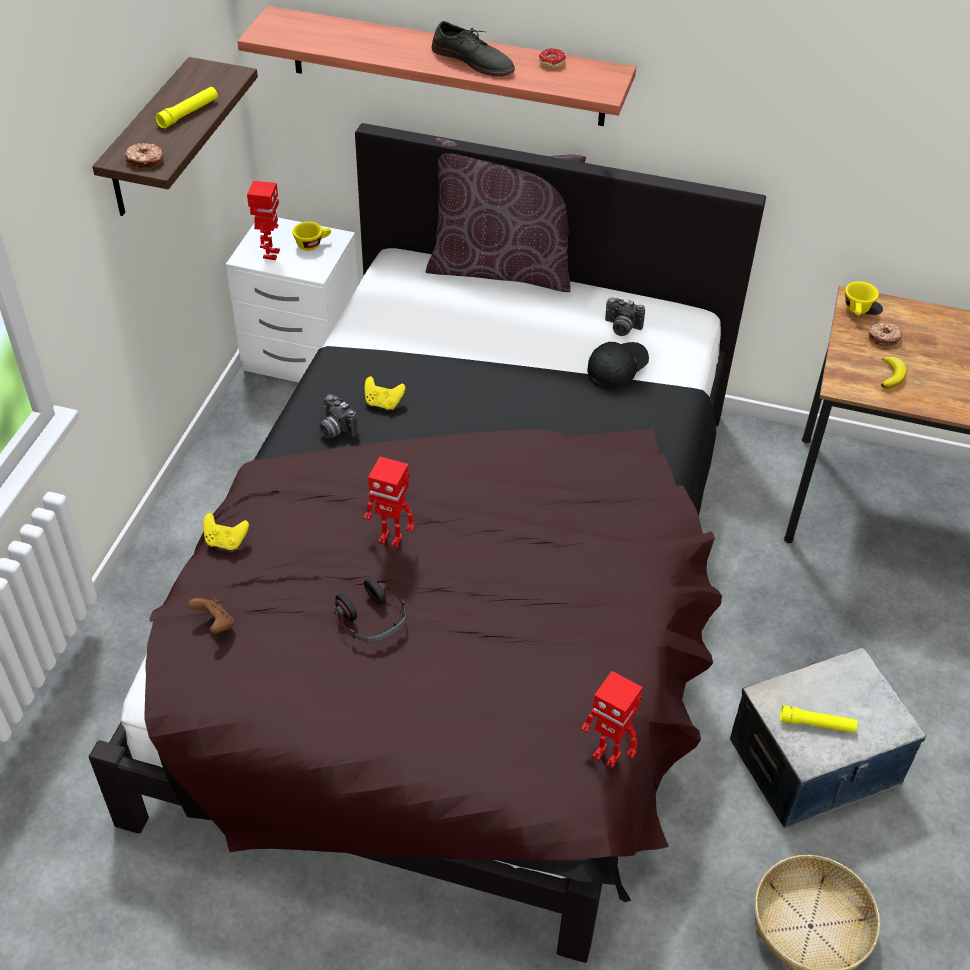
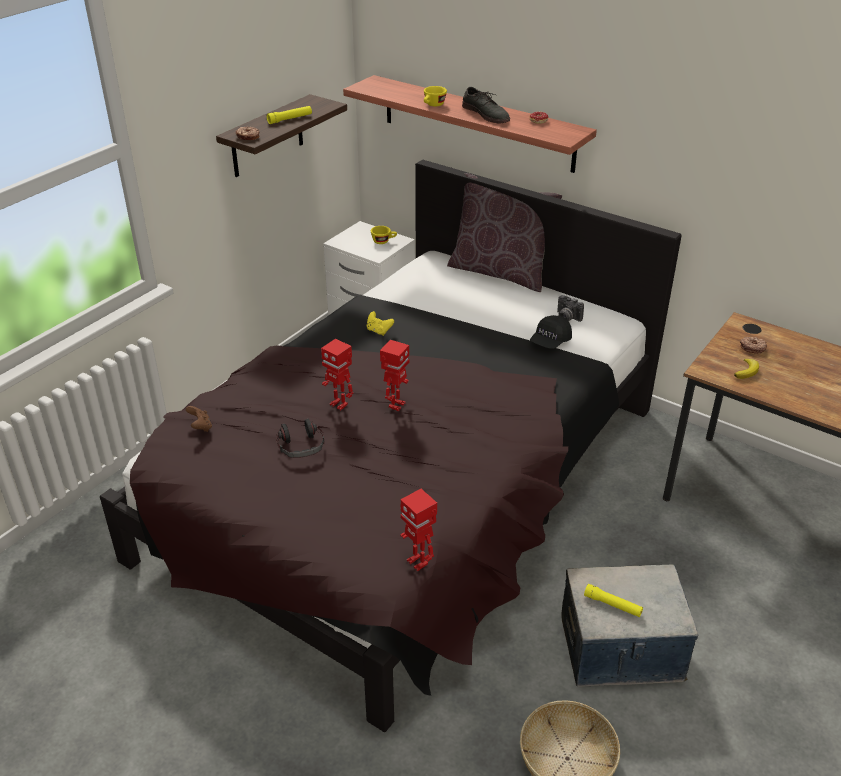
camera: 20 degrees right, 10 degrees down
(226, 541) = (234, 384): yellow game controller -> none
(270, 254) = (353, 242): toy robot -> toy robot (396, 405)
(335, 429) = (339, 339): camera -> none
(617, 370) = (550, 341): black cap -> black cap turned 150 degrees clockwise
(857, 311) = (740, 328): yellow cup -> yellow cup (433, 105)

